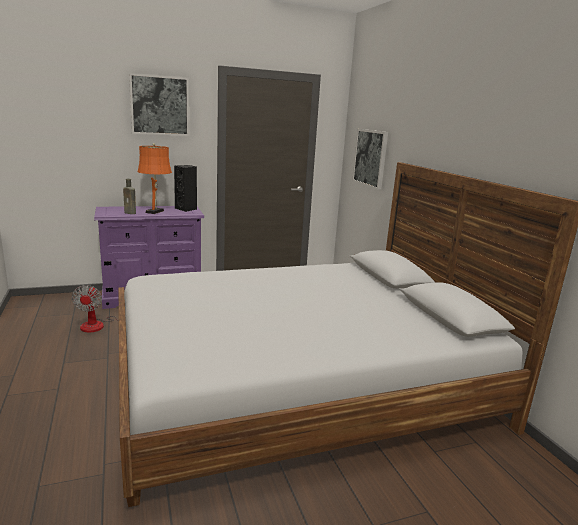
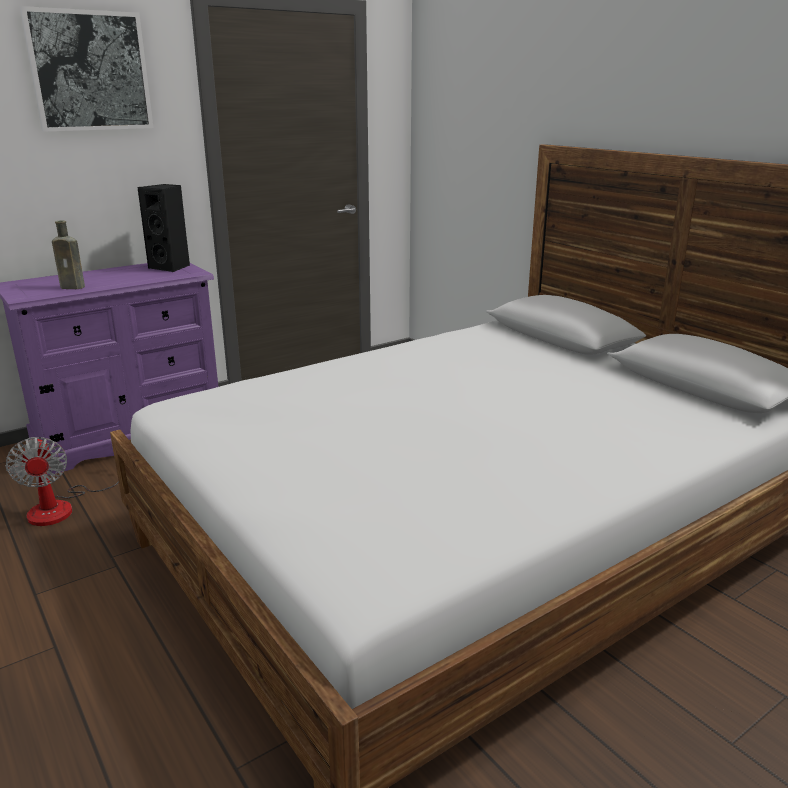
camera: 15 degrees left, 5 degrees up
(156, 211) = (119, 278): orange table lamp -> none
(370, 158) = (475, 143): picture -> none

